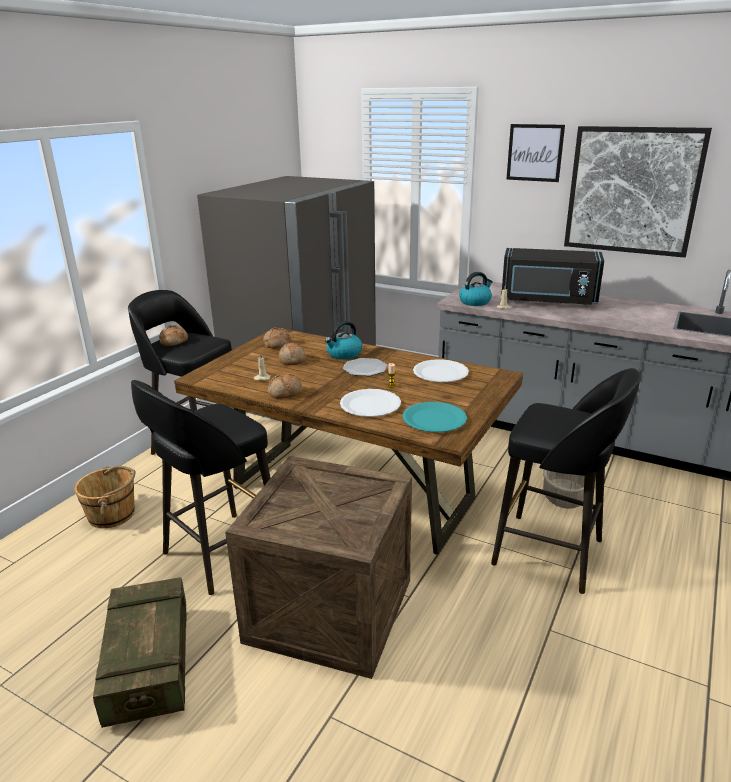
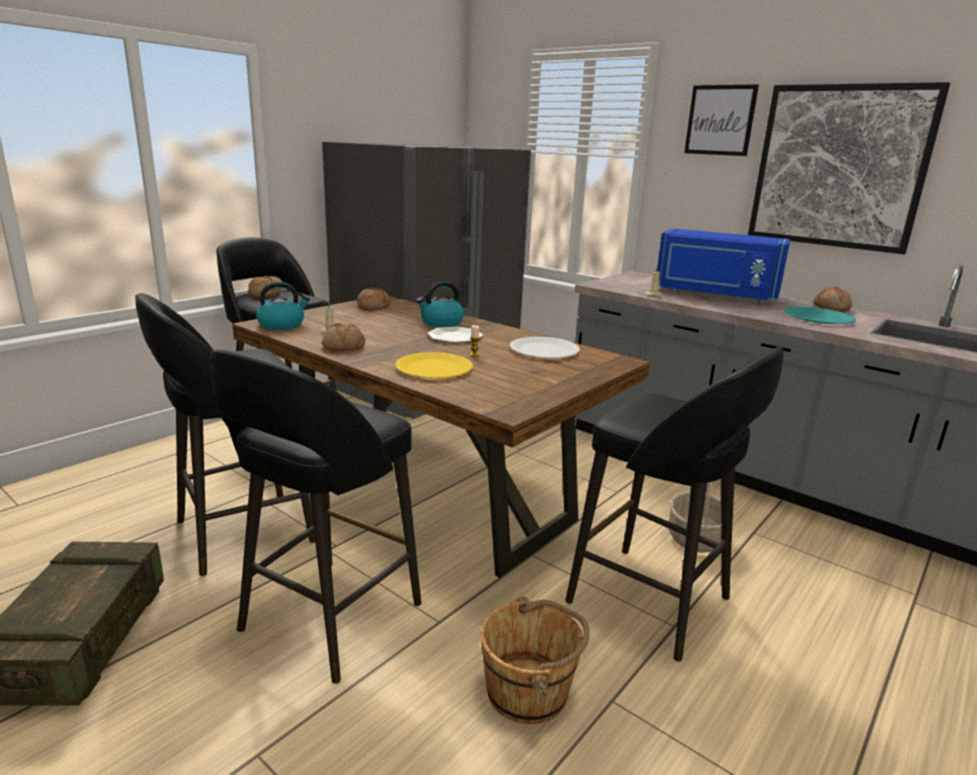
camera: 10 degrees right, 5 degrees down
(113, 514) = (151, 474): brown bucket -> brown bucket (529, 691)
(292, 360) = (378, 321): bread -> bread (831, 308)
(327, 611) = (327, 620): crate -> black stool
(370, 405) = (434, 368): white plate -> yellow plate
(434, 419) = (503, 390): turquoise plate -> turquoise plate (818, 318)
(475, 302) = (622, 287): kettle -> kettle (282, 325)
(548, 300) = (715, 294): black microwave -> blue microwave

